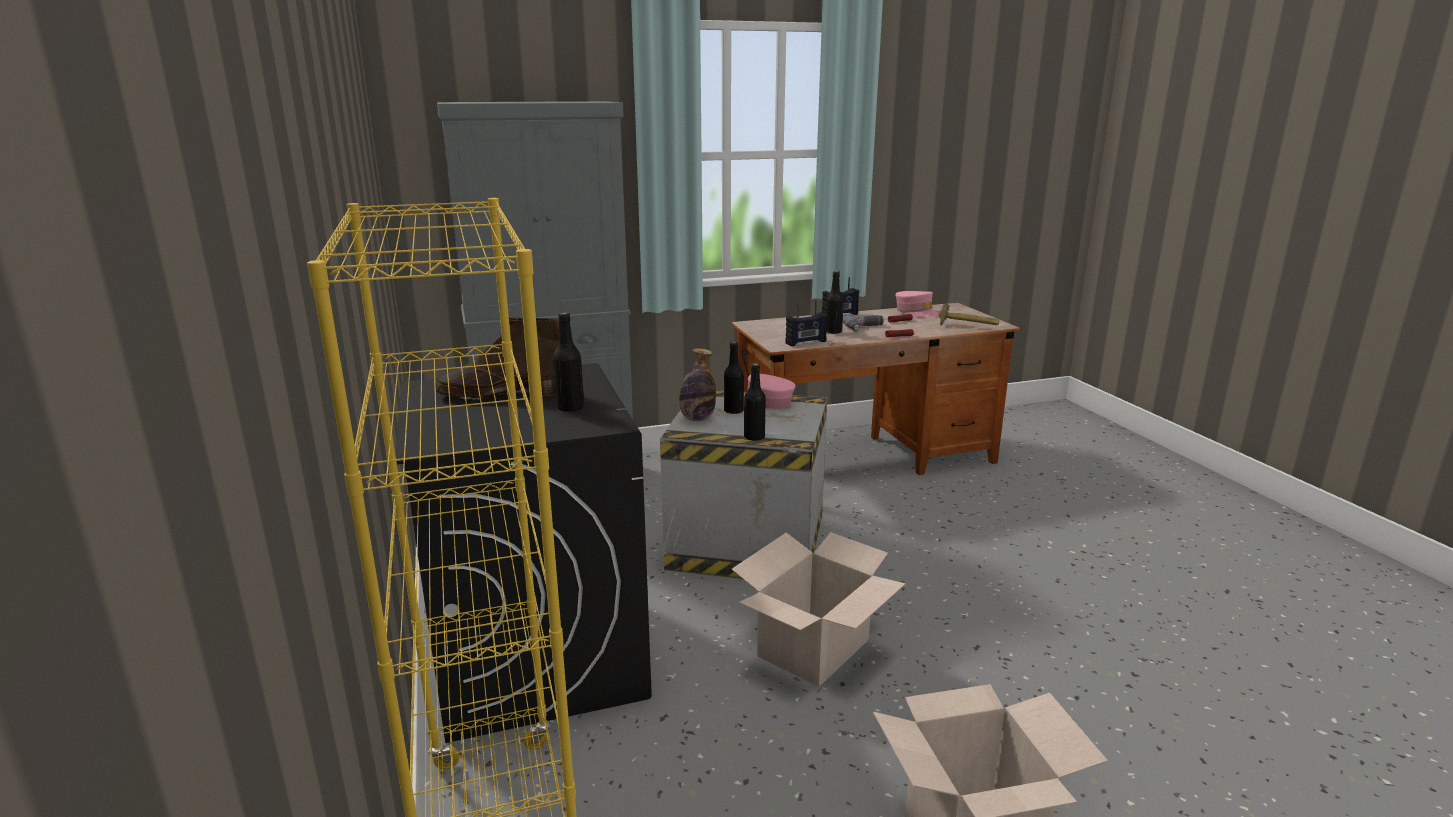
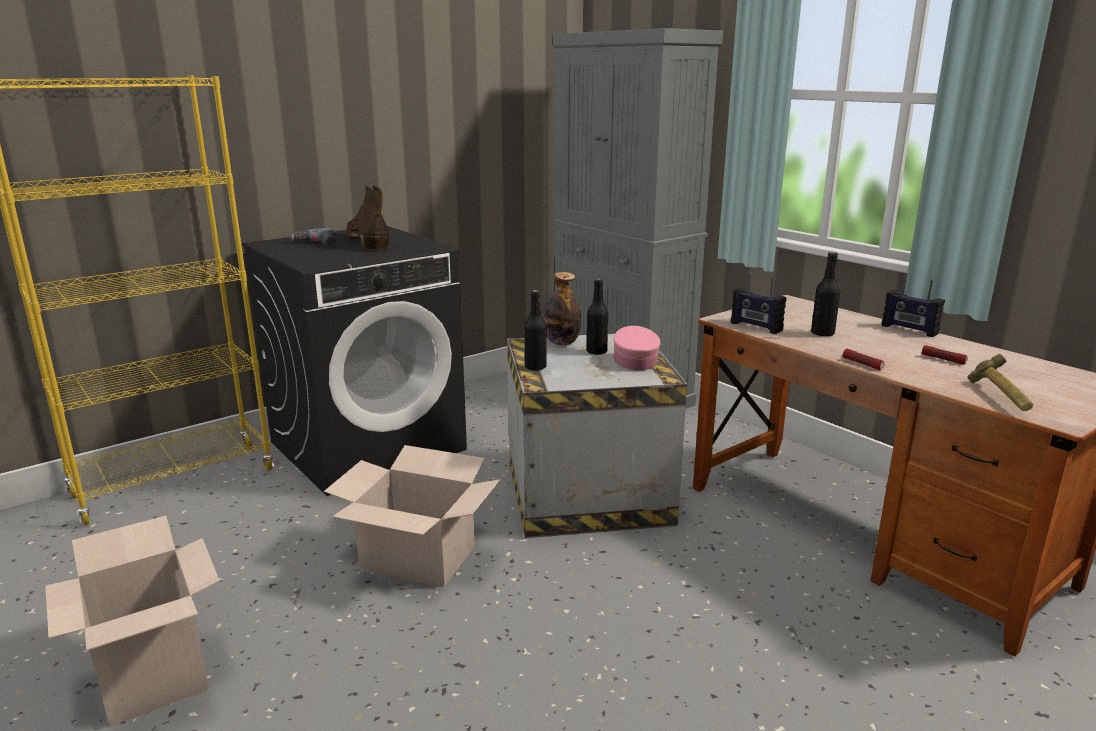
camera: 70 degrees right, 0 degrees up
(570, 408) = (344, 255): black bottle -> none
(864, 328) = (871, 345): power drill -> power drill (317, 244)
(916, 312) = (1018, 365): pink cap -> none

